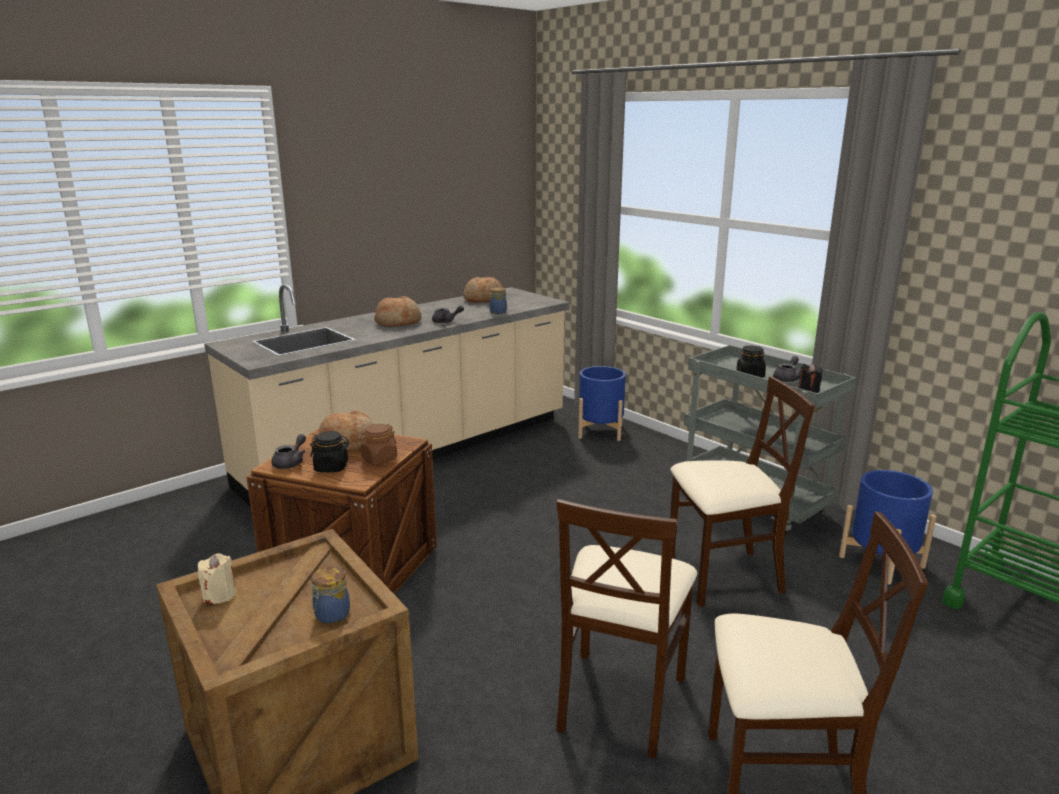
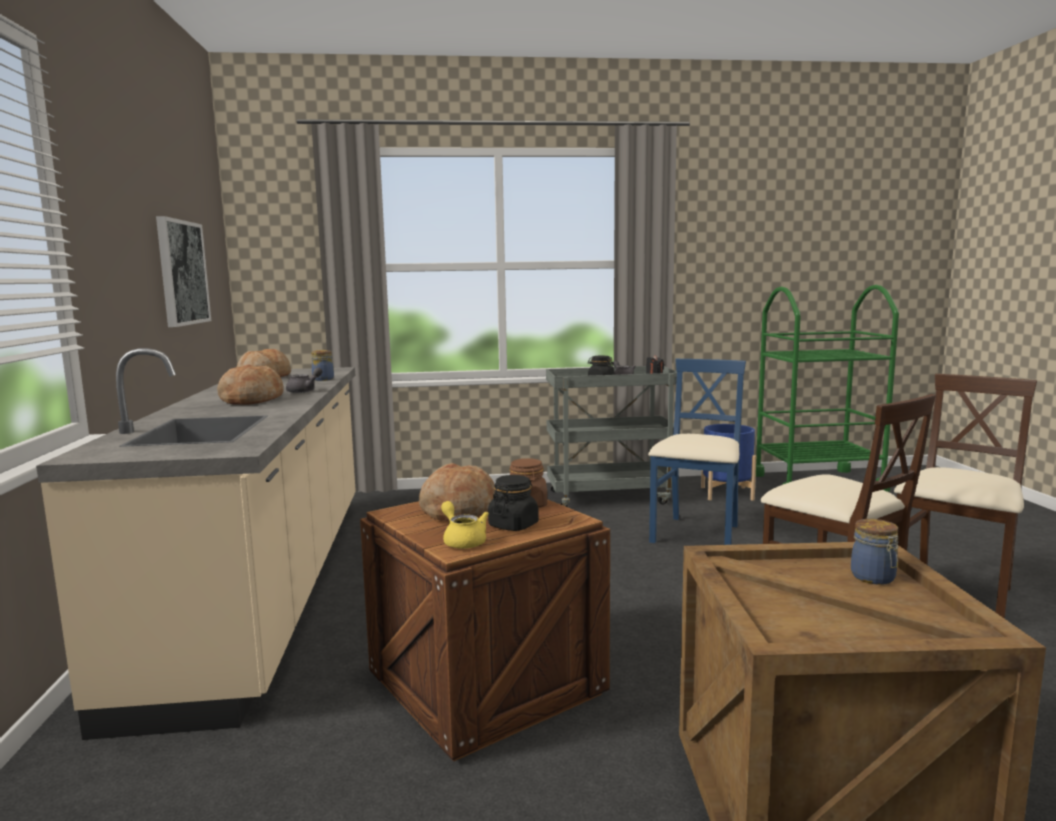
camera: 55 degrees left, 10 degrees down
(220, 595) = (792, 627): beige candle -> none
(291, 462) = (462, 541): grey teapot -> yellow teapot
(444, 211) = (182, 273): none -> picture
(600, 431) = (406, 503): blue planter -> none
(723, 576) = (697, 535): beige chair -> blue chair

